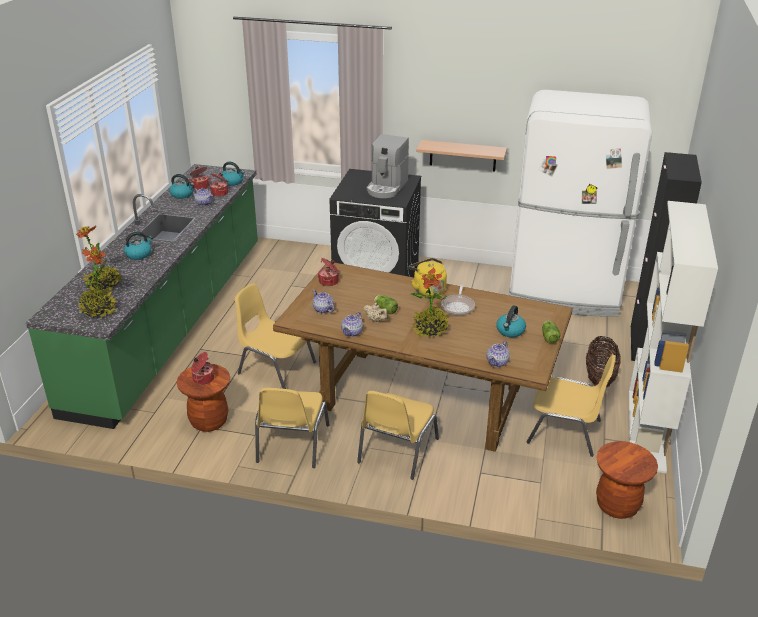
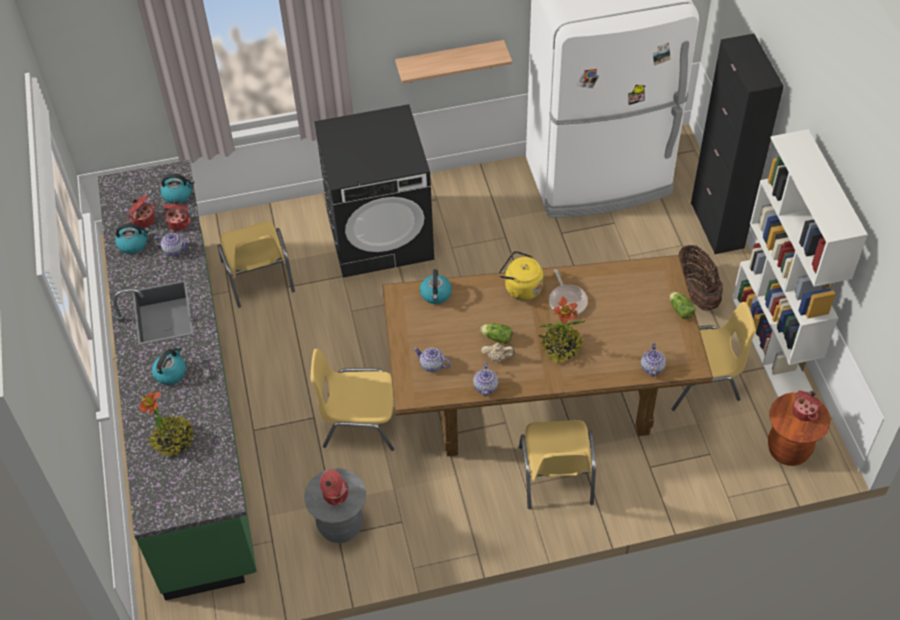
camera: 25 degrees left, 20 degrees up
(99, 310) = (202, 481): potted plant -> none
(209, 421) = (340, 525): brown stool -> grey stool
(291, 444) = (448, 516): yellow chair -> yellow chair (258, 277)
(329, 281) = (408, 318): cooking pot -> cooking pot (804, 411)
(387, 187) = (384, 142): coffee machine -> none
(510, 331) = (639, 317): kettle -> kettle (436, 294)

